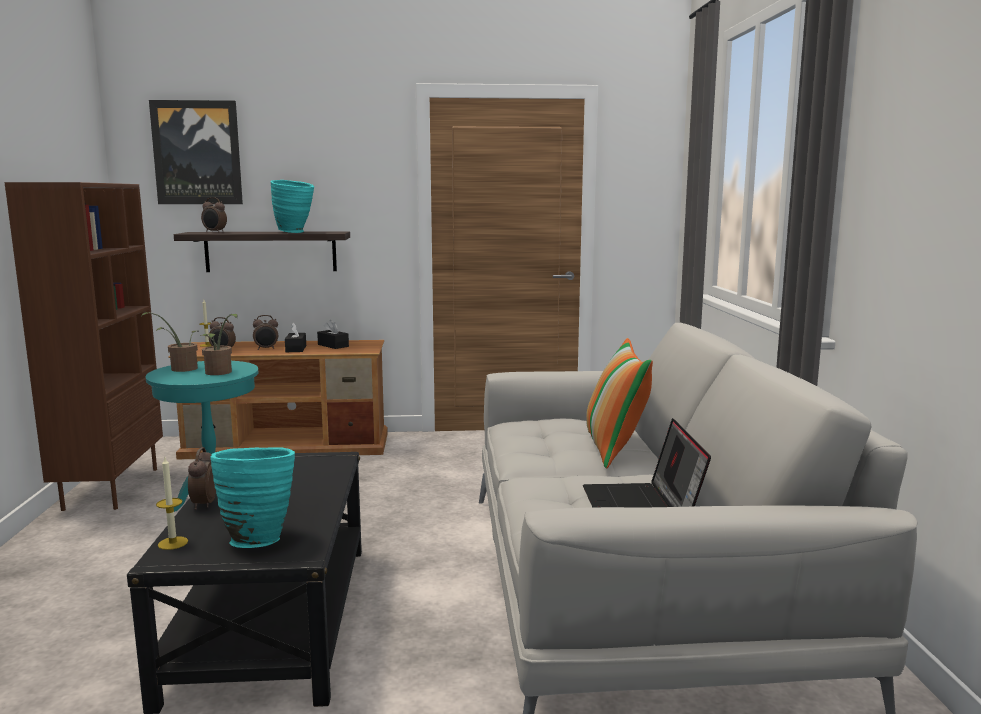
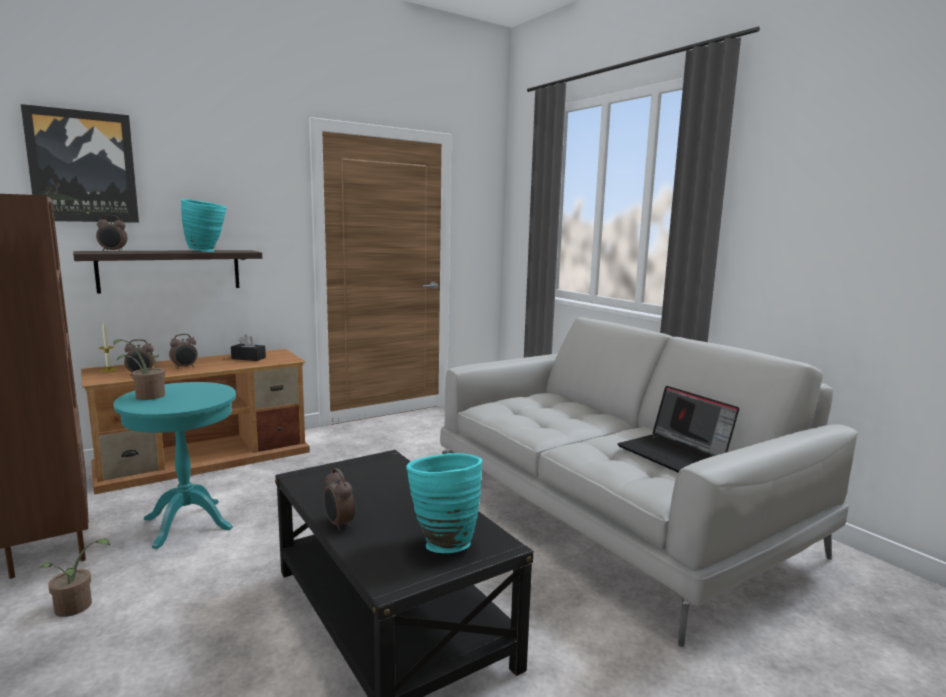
camera: 30 degrees left, 0 degrees up
(173, 543) = (373, 566): candle -> none
(219, 373) = (200, 395): potted plant -> potted plant (76, 608)
(296, 349) = (217, 364): black tissue box -> none
(615, 449) = (582, 415): pillow -> none

